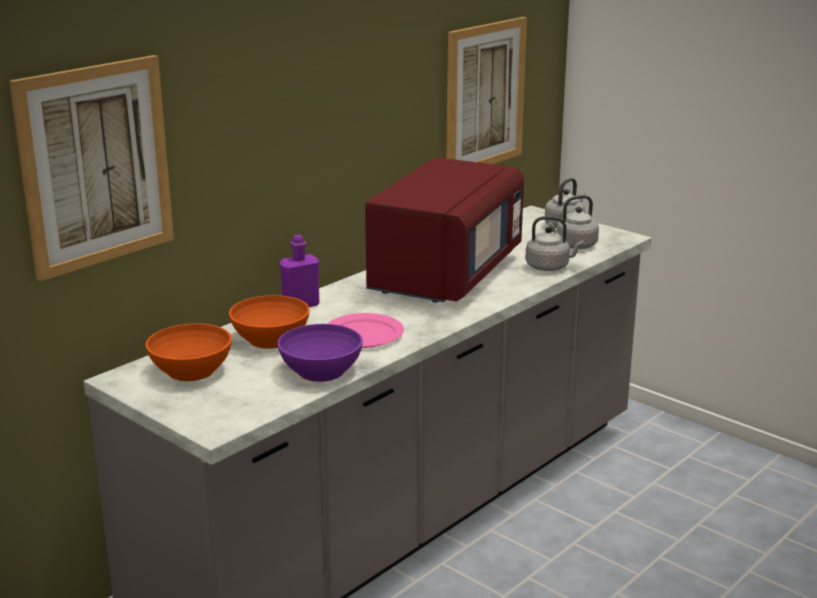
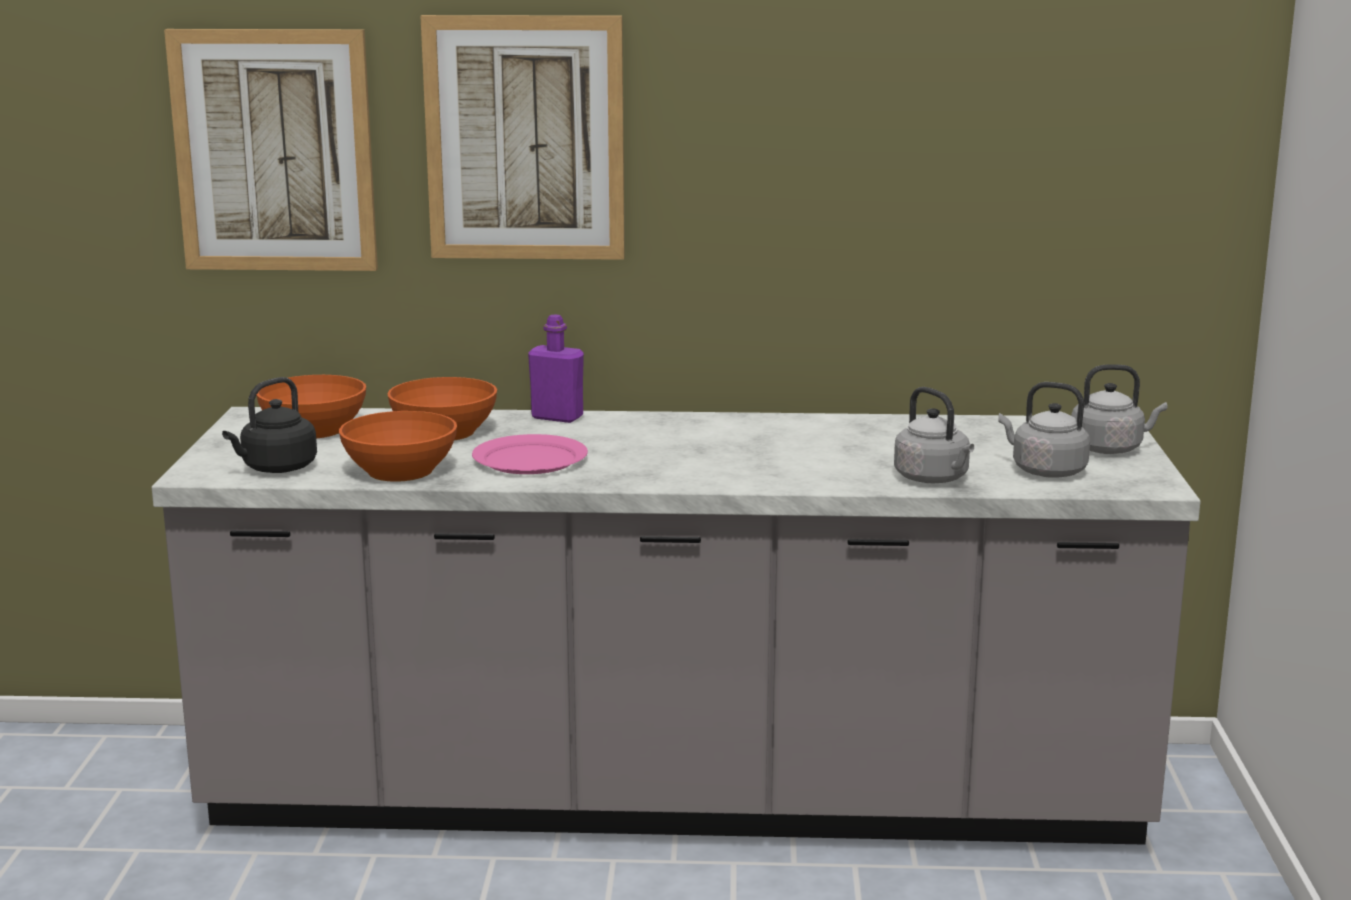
camera: 50 degrees right, 5 degrees down
(250, 402) = (276, 468): none -> black kettle
(321, 371) = (399, 471): purple bowl -> orange bowl
(445, 275) = (783, 443): red microwave -> none
(485, 96) = (1027, 200): picture -> picture (525, 138)

